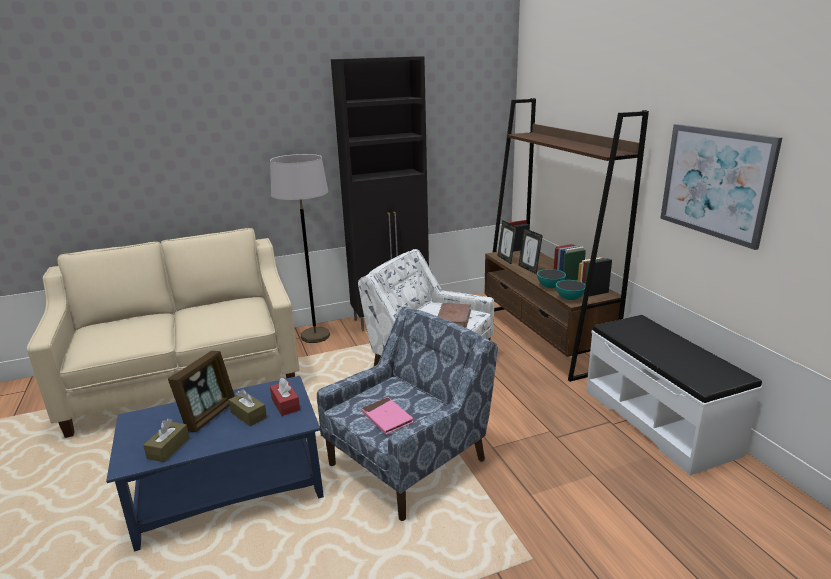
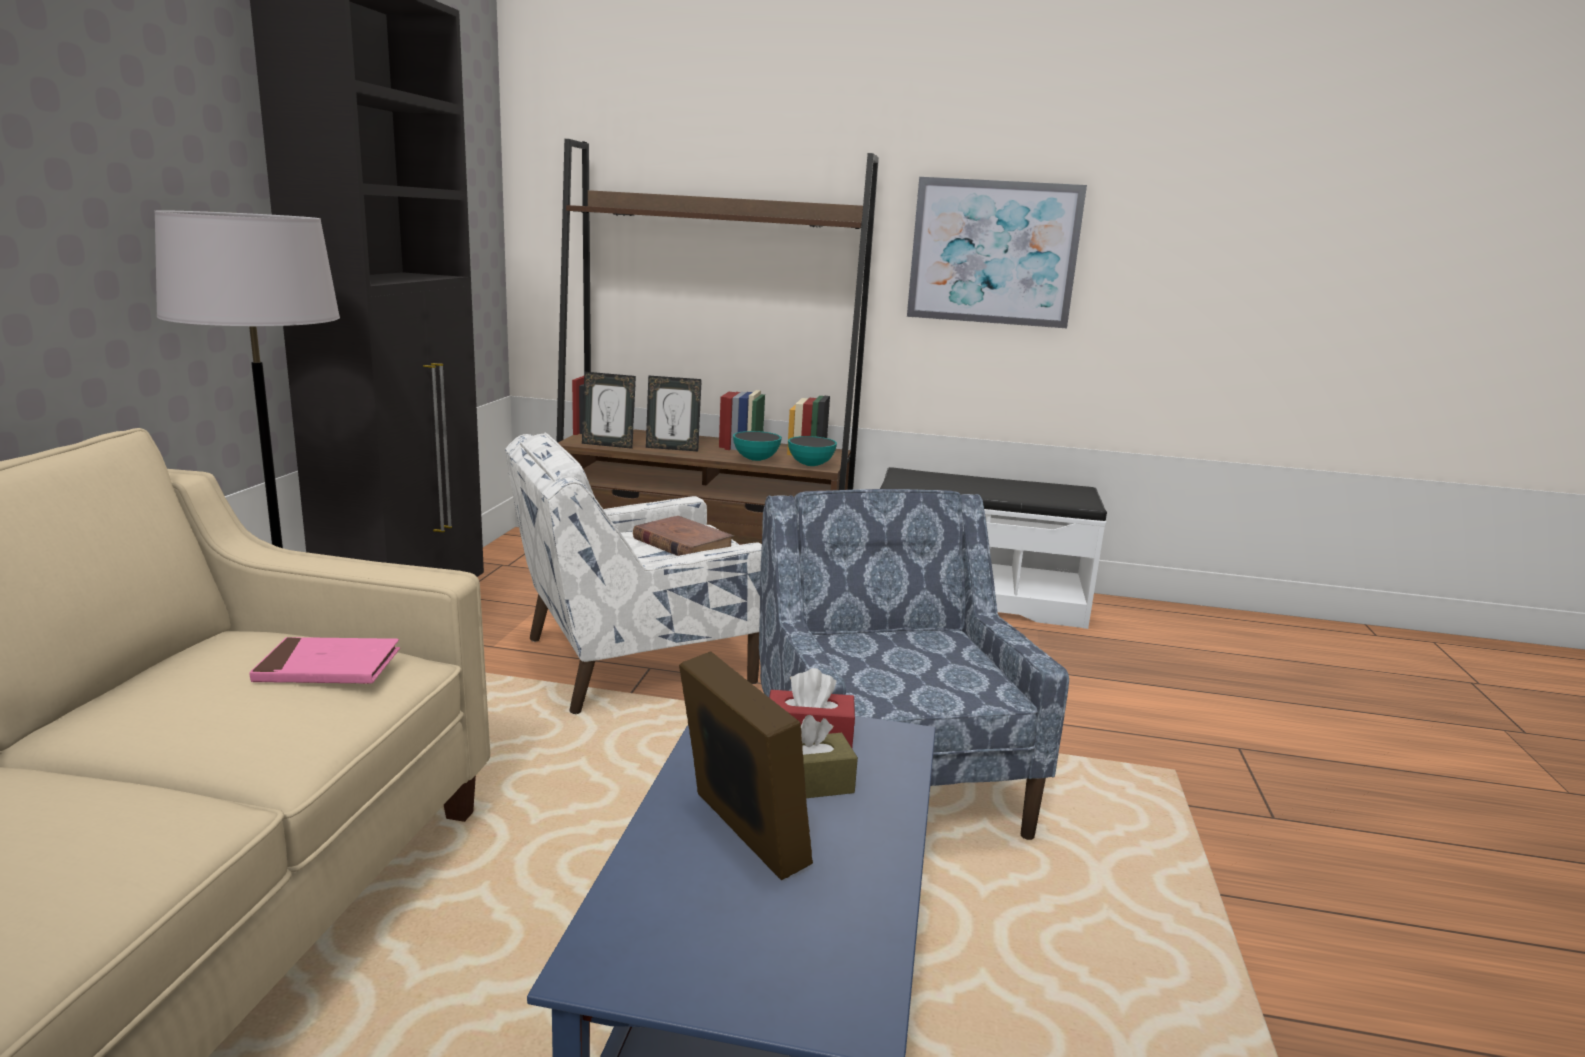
camera: 60 degrees left, 5 degrees down
(168, 448) = (837, 923): brown tissue box -> none
(387, 418) = (938, 677): pink book -> pink book (328, 667)

